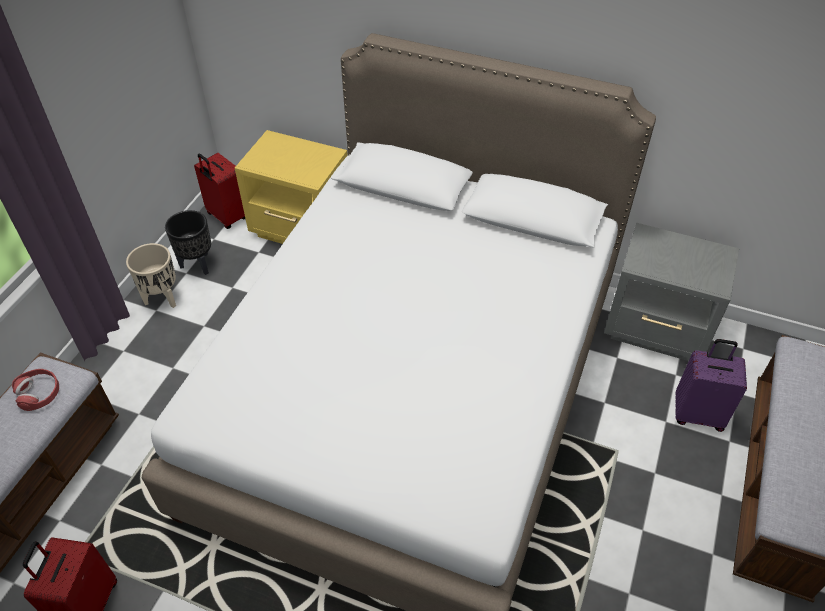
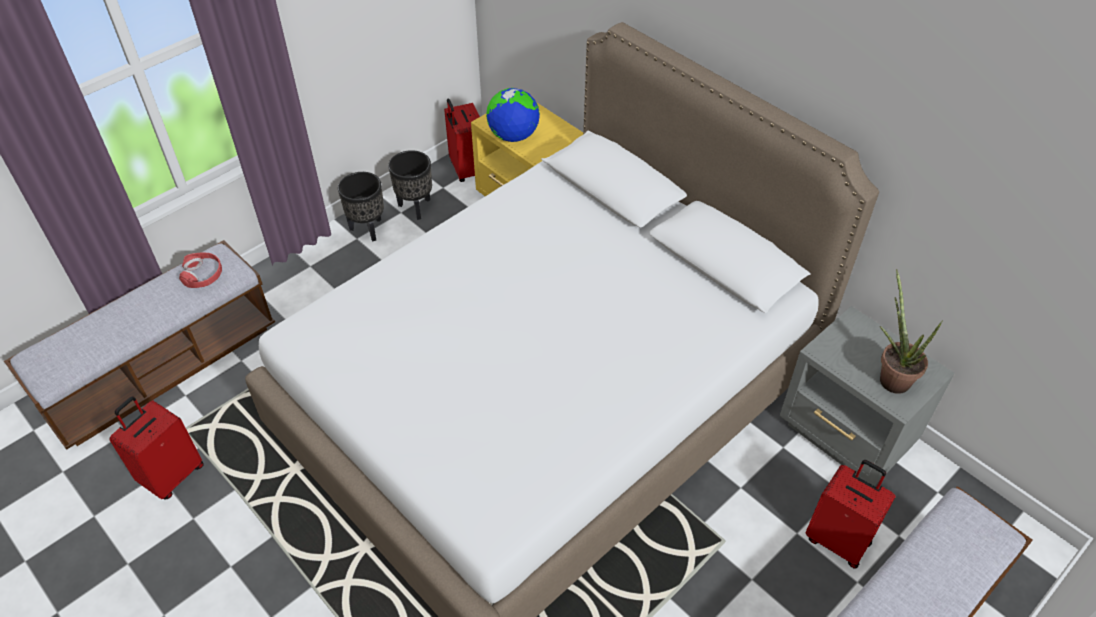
camera: 25 degrees right, 0 degrees up
(163, 298) = (368, 229): beige planter -> black planter
(281, 169) = (513, 136): none -> globe
(697, 414) = (838, 539): purple suitcase -> red suitcase
(698, 266) = (891, 376): none -> potted plant

